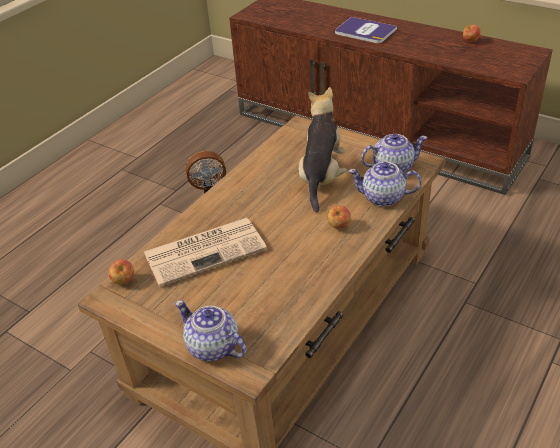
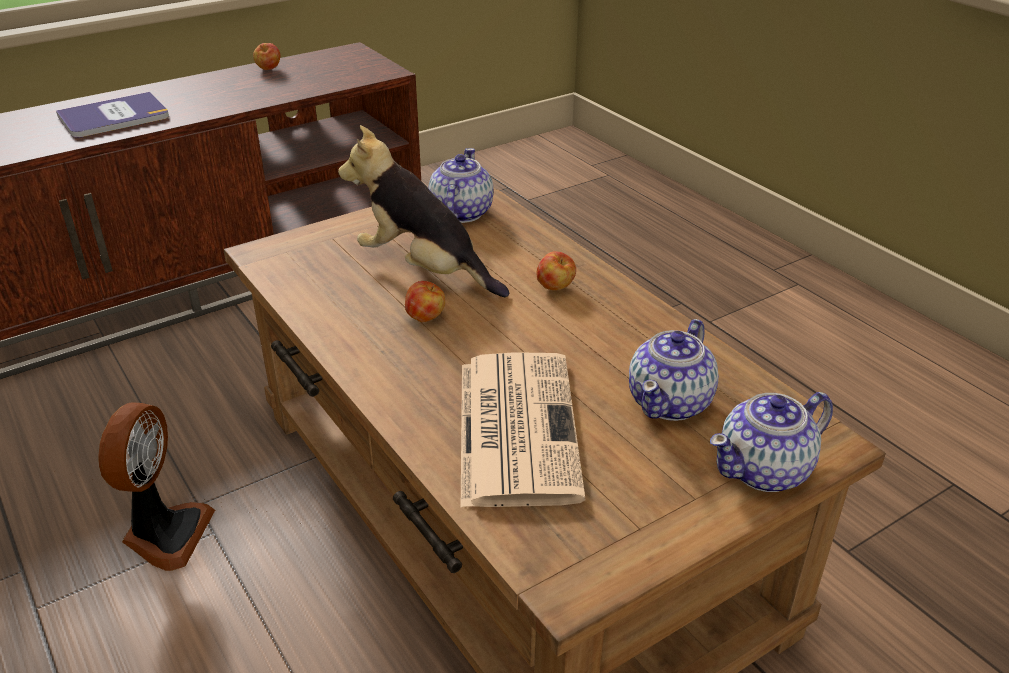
camera: 70 degrees left, 5 degrees down
(123, 281) = (532, 552): apple -> apple (426, 317)
(384, 198) = (522, 238): teapot -> teapot (671, 402)

